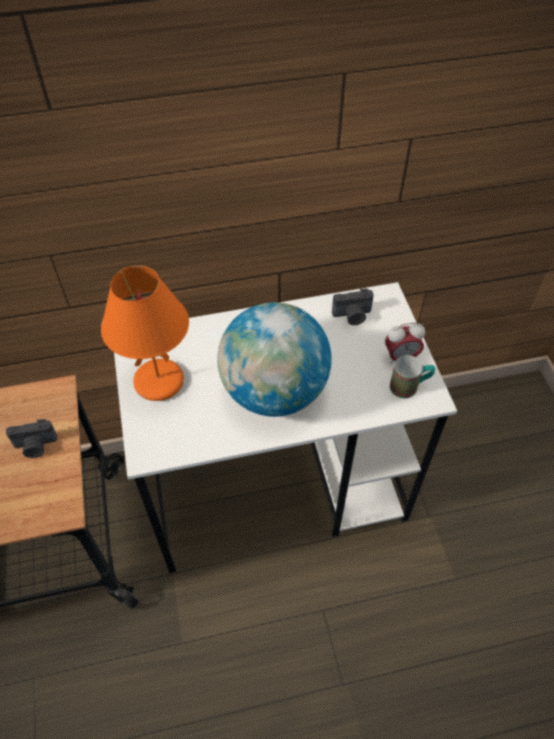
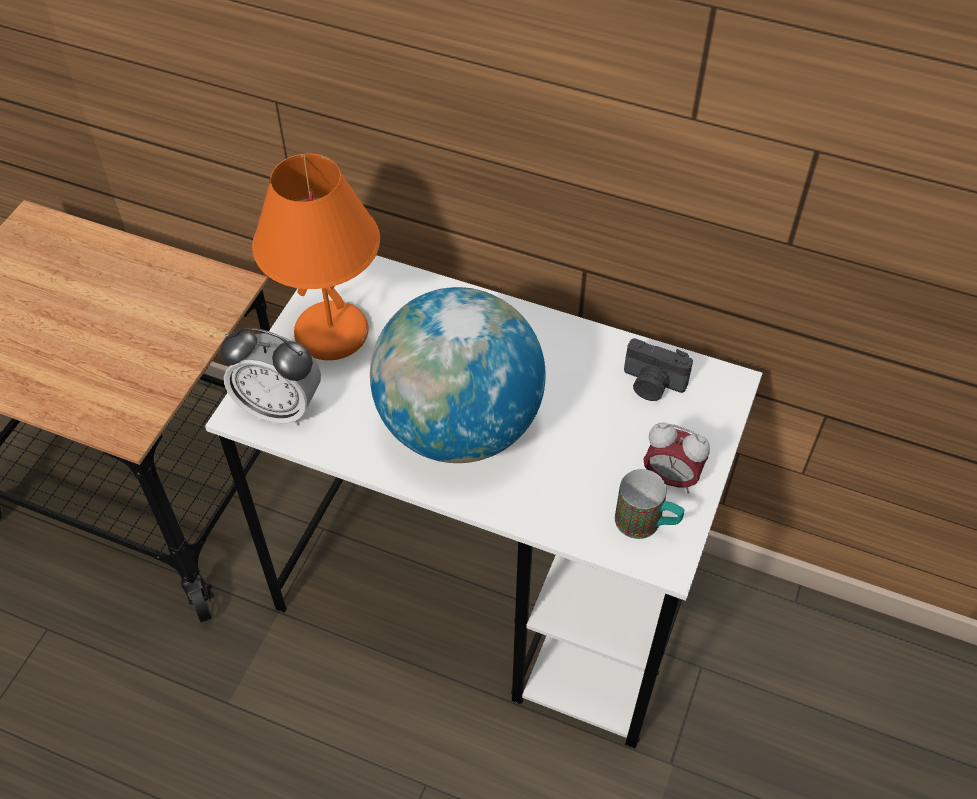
camera: 35 degrees right, 0 degrees up
(35, 446) = (159, 338): camera -> none
(164, 440) = (279, 407): none -> alarm clock

